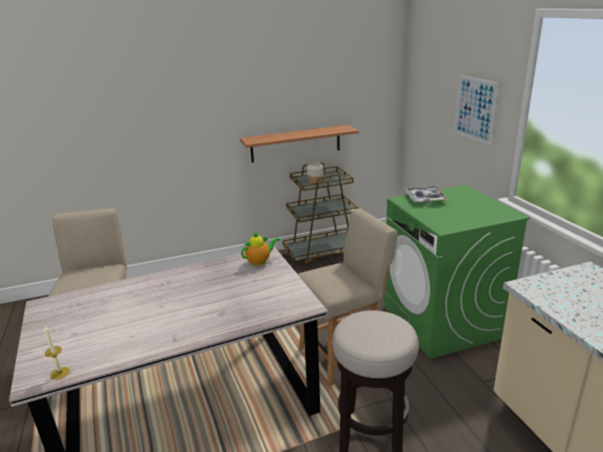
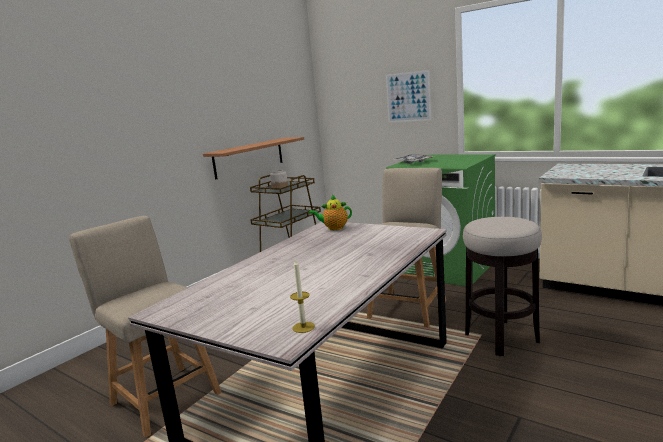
camera: 35 degrees left, 10 degrees down
(260, 261) = (334, 228): teapot -> teapot turned 120 degrees counterclockwise

